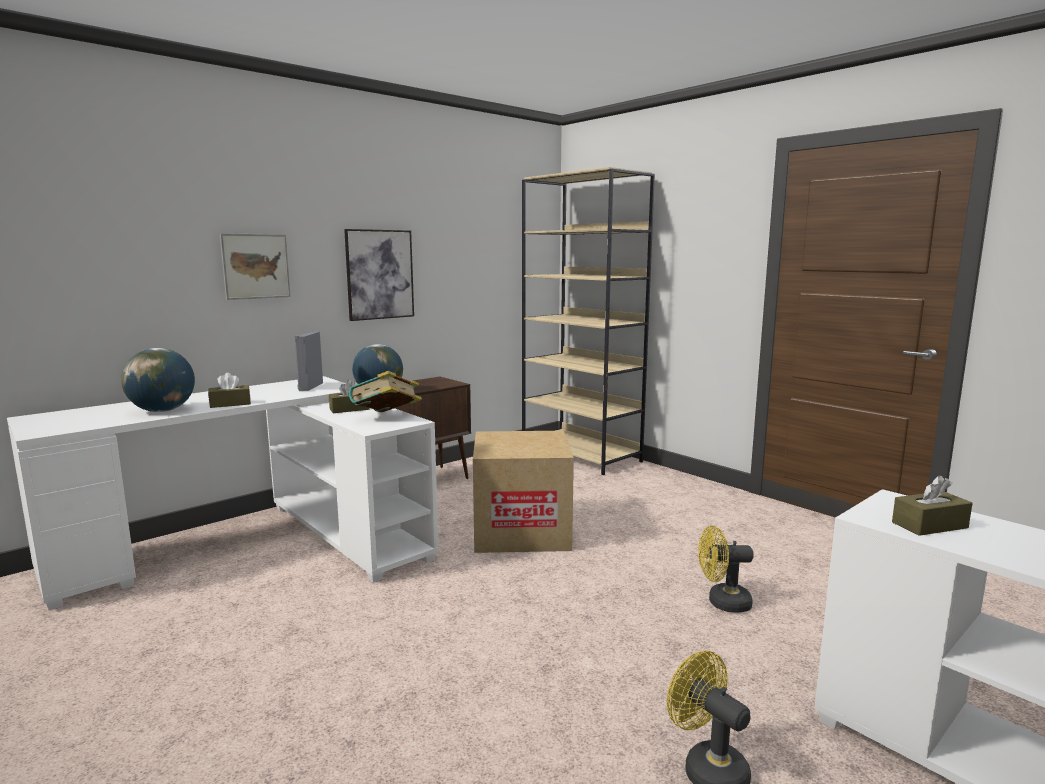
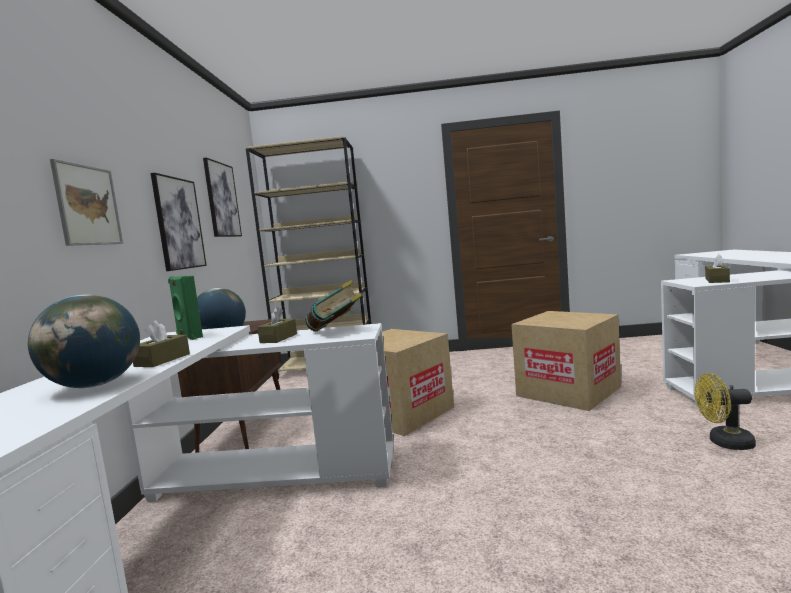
camera: 45 degrees left, 5 degrees down
(309, 387) = (188, 336): grey speaker -> green speaker
(467, 244) = (222, 200): none -> picture
(722, 602) = (568, 391): yellow fan -> cardboard box

